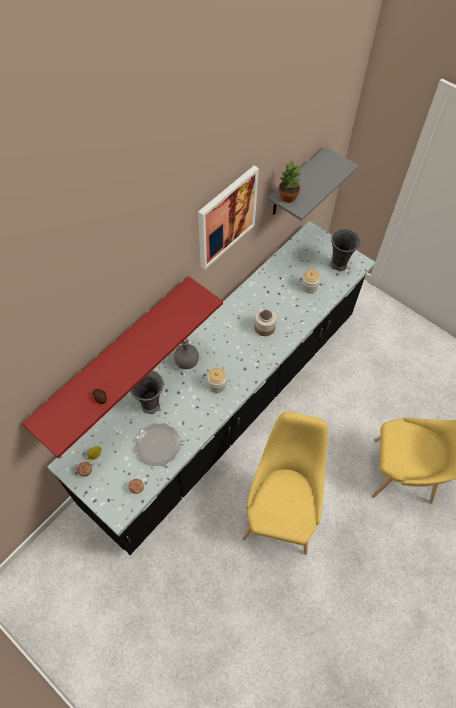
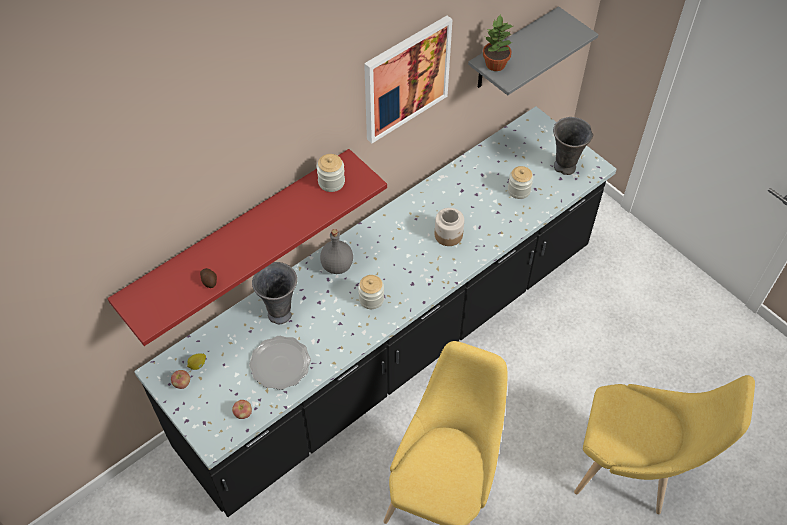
camera: 10 degrees right, 5 degrees down
(180, 304) = (331, 182): none -> jar

